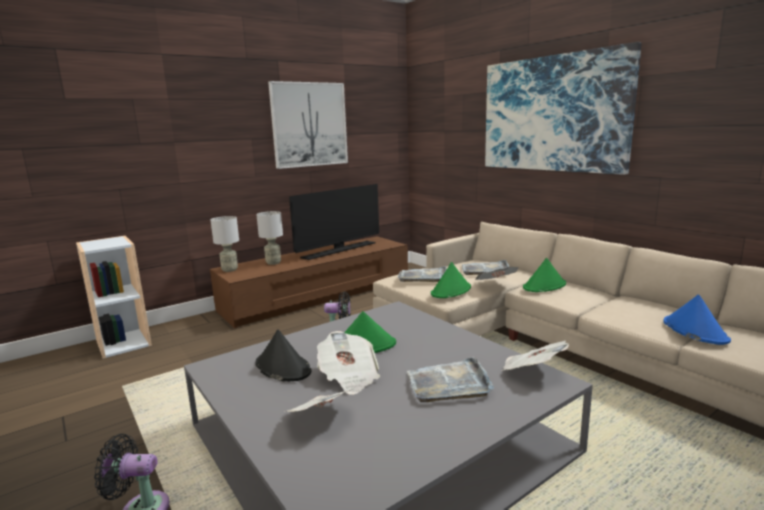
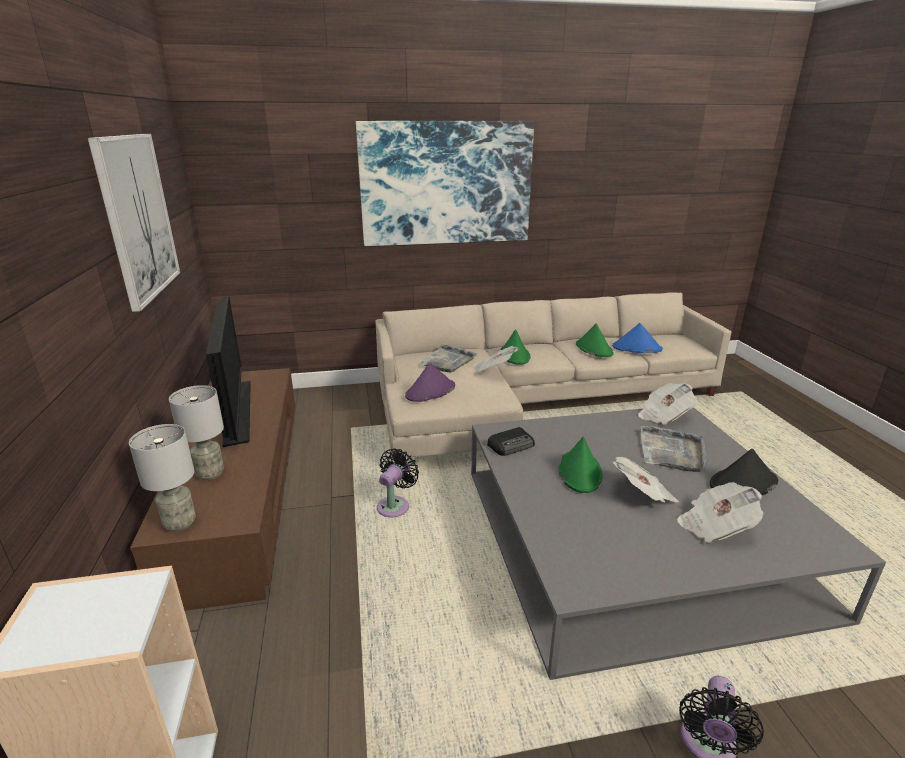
camera: 65 degrees left, 10 degrees up
(282, 367) = (603, 531): black hat -> black hat (743, 483)
(381, 318) = (511, 445): none -> radio
(423, 276) = (430, 391): grey tray -> purple hat
(451, 291) = (488, 391): green hat -> green hat (593, 349)

